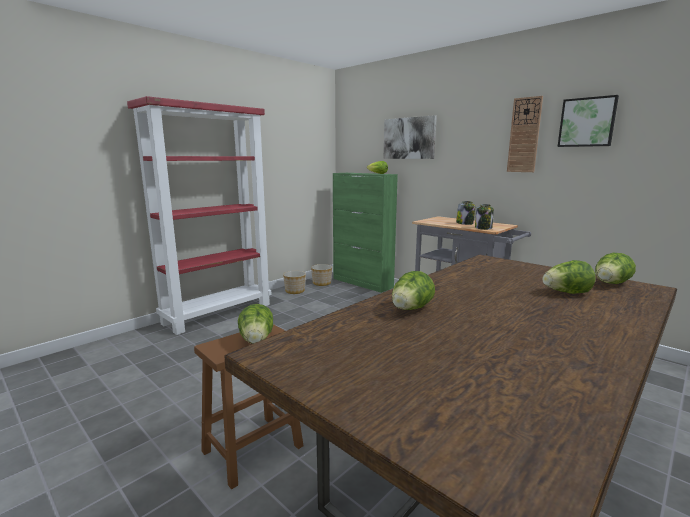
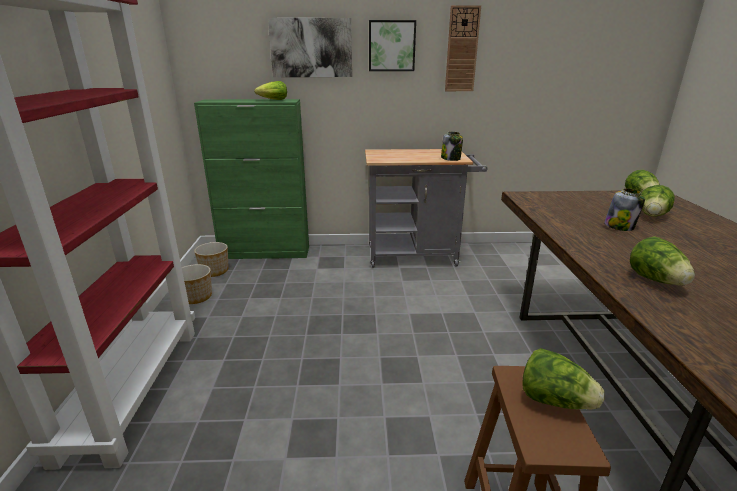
camera: 45 degrees left, 10 degrees up
(465, 223) = (419, 155): jar -> jar (619, 226)
(587, 122) = (521, 38): picture -> picture (391, 46)

